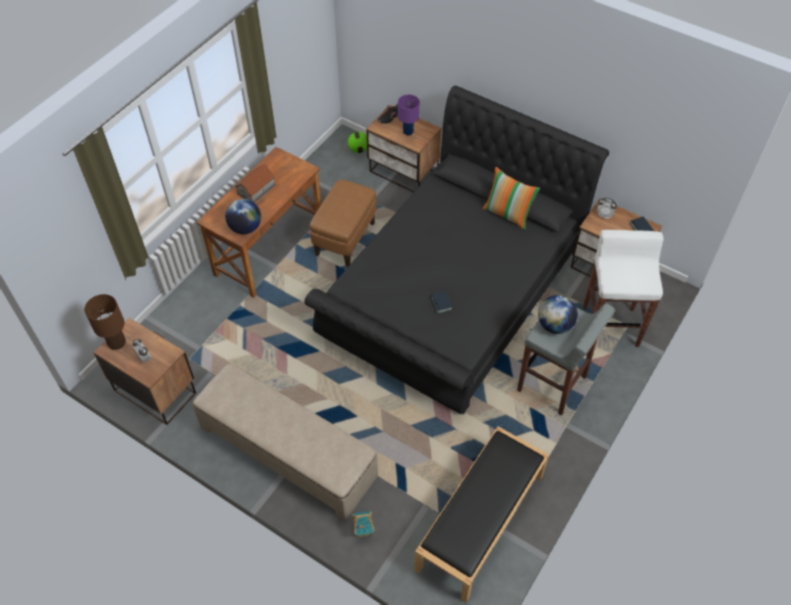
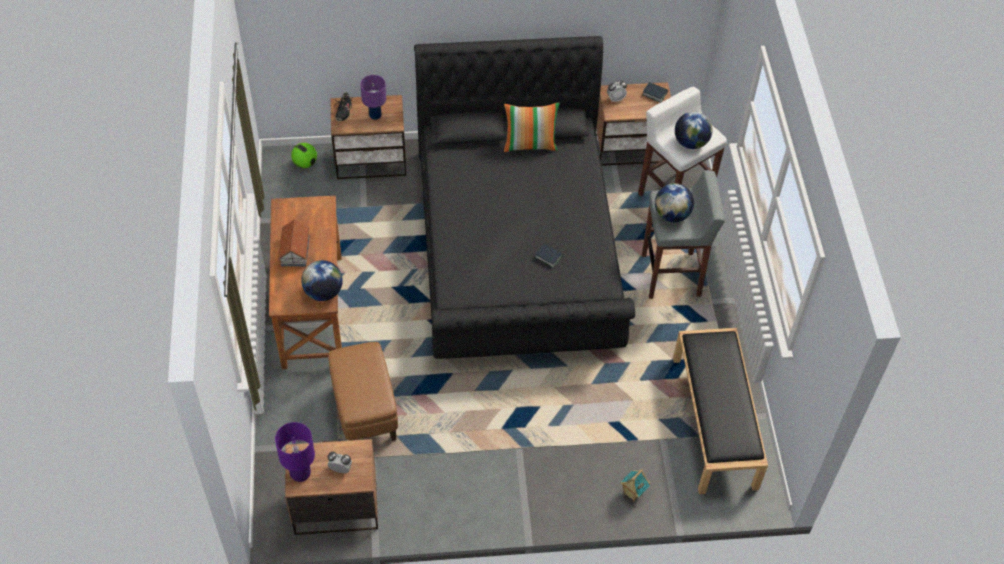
camera: 40 degrees left, 0 degrees up
(117, 344) = (301, 474): brown table lamp -> purple table lamp
(286, 451) = (508, 476): beige bench -> none
(345, 239) = (376, 257): brown ottoman -> brown ottoman (365, 412)
(626, 278) = (691, 142): none -> globe

